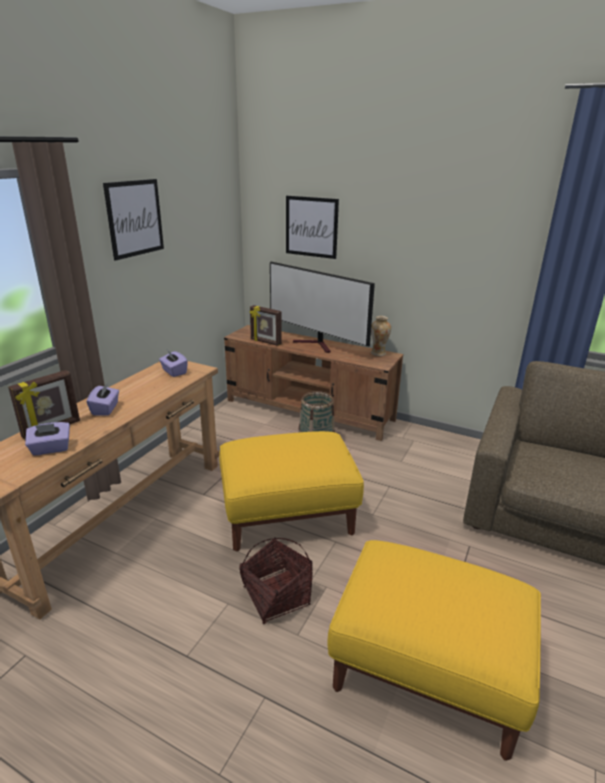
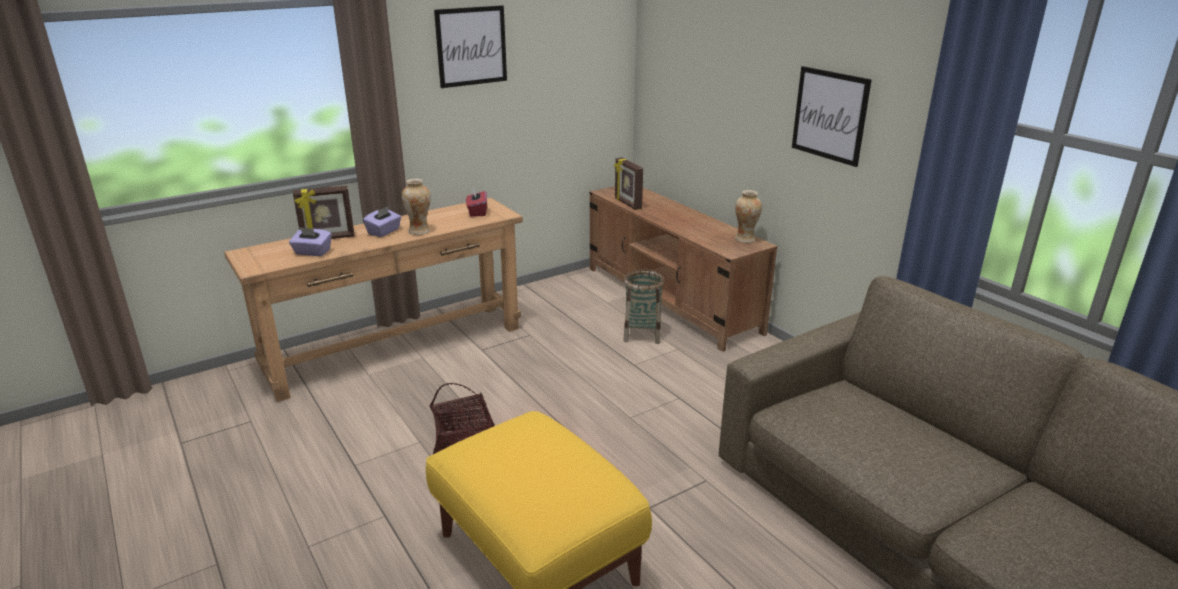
camera: 30 degrees right, 0 degrees up
(141, 401) = (419, 231): none -> vase
(174, 372) = (477, 212): purple tissue box -> red tissue box
(287, 515) = (541, 391): yellow ottoman -> none
(311, 227) = (696, 68): picture -> picture (830, 115)
(317, 345) = (682, 217): television -> none

